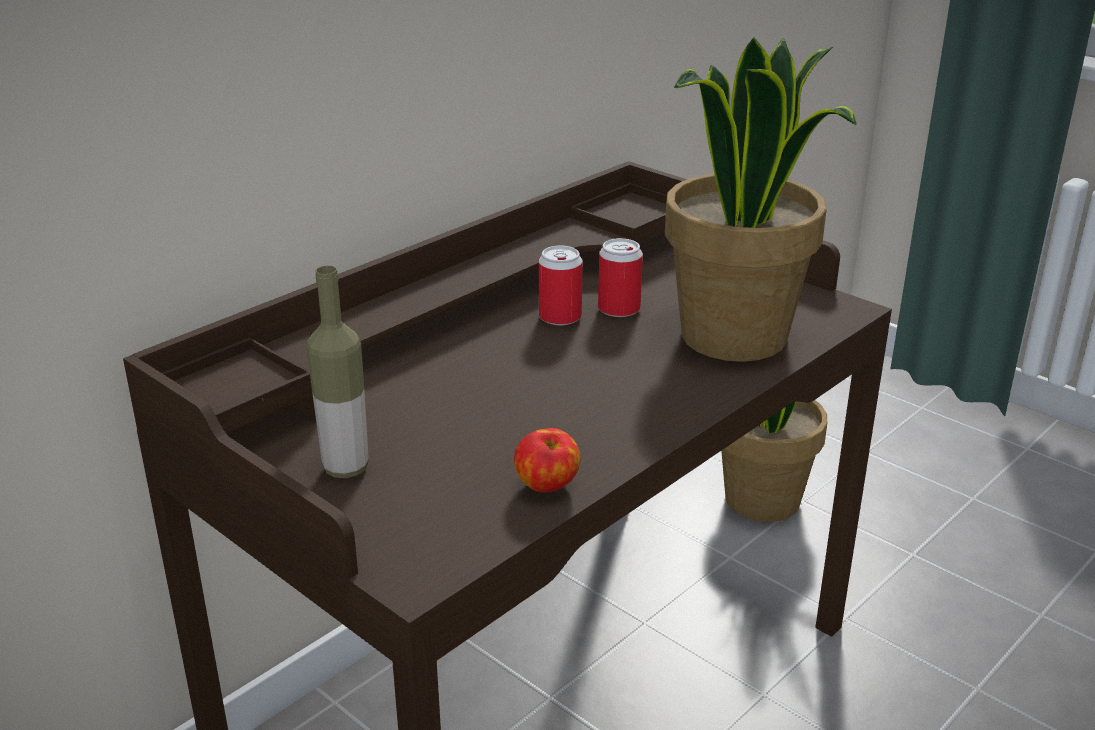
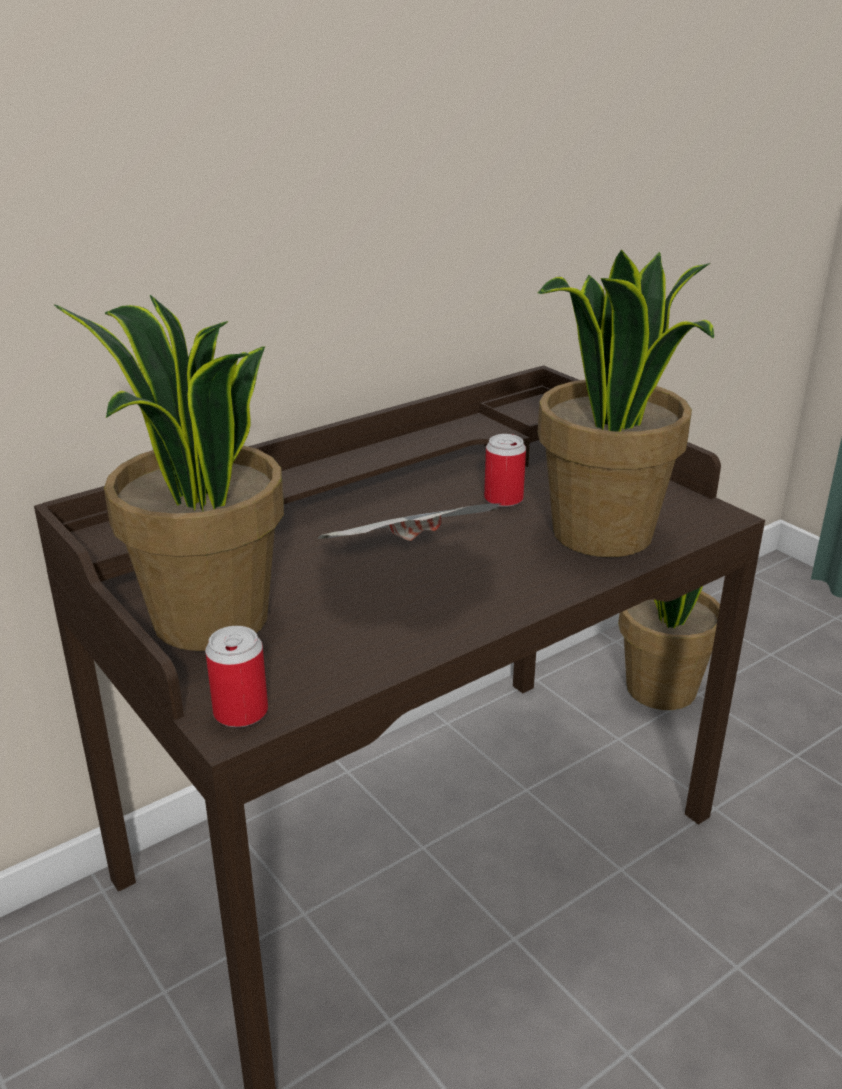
camera: 10 degrees right, 0 degrees up
(346, 468) = (208, 620): bottle -> potted plant
(542, 390) = (407, 567): none -> newspaper
(547, 486) = (380, 655): apple -> none
(560, 317) = (447, 502): can -> can (240, 712)

